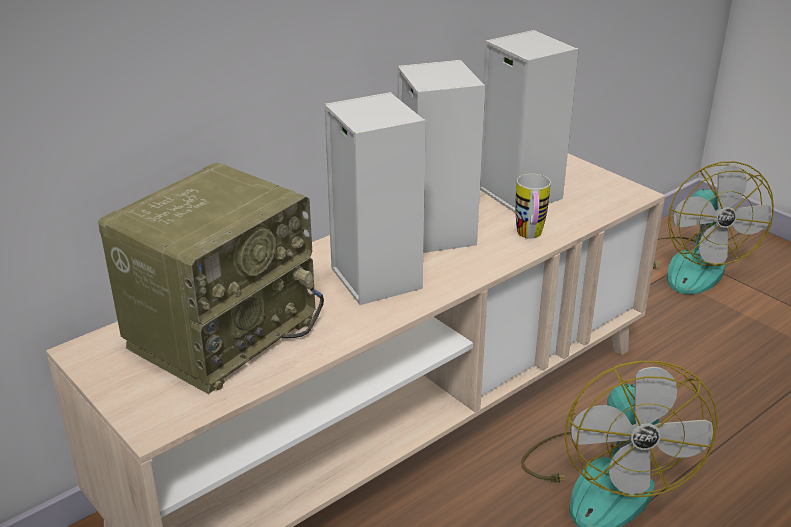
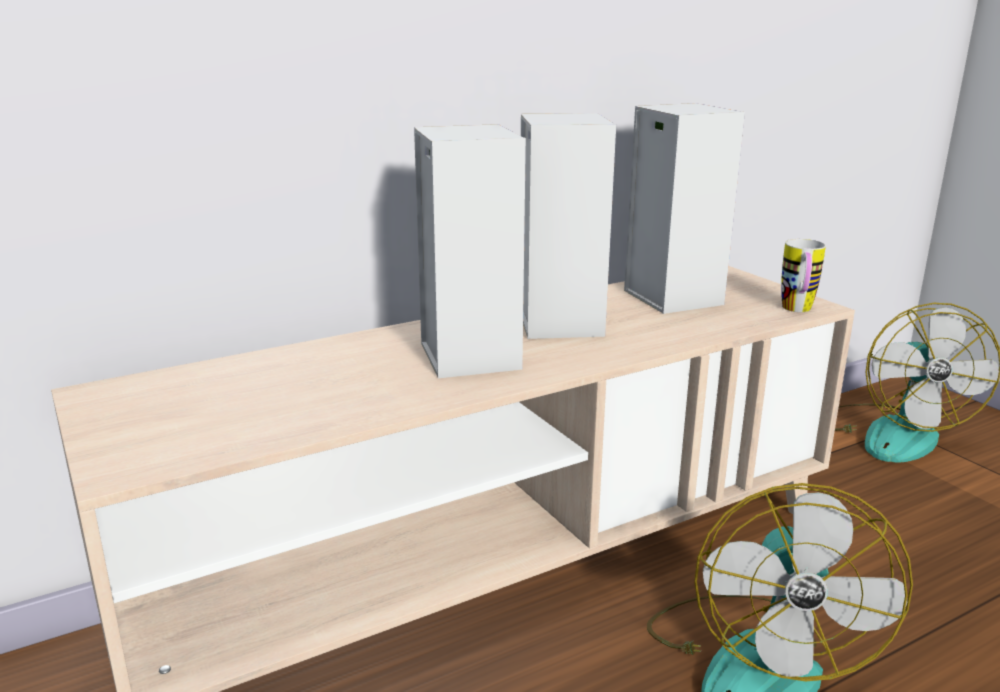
camera: 10 degrees right, 10 degrees down
(222, 331) = (260, 388): radio -> none
(530, 237) = (673, 334): mug -> mug (797, 311)

